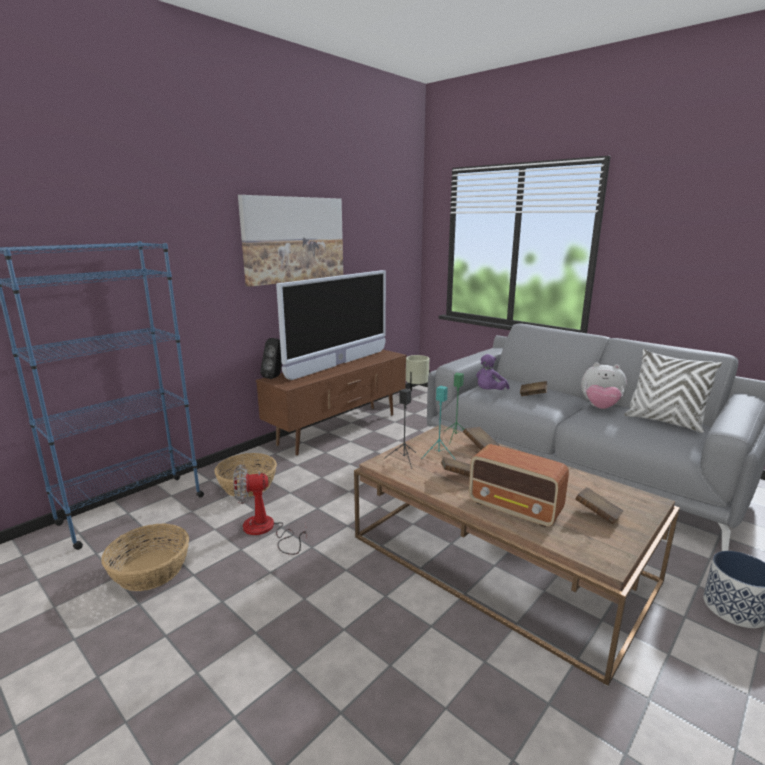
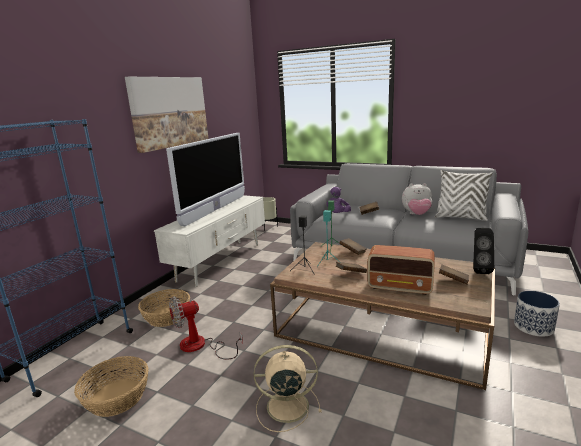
camera: 15 degrees left, 0 degrees up
(275, 377) = (169, 226): black speaker -> black speaker (479, 270)
(325, 632) = (285, 406): none -> beige fan
(339, 429) = (221, 262): brown tv stand -> white tv stand

